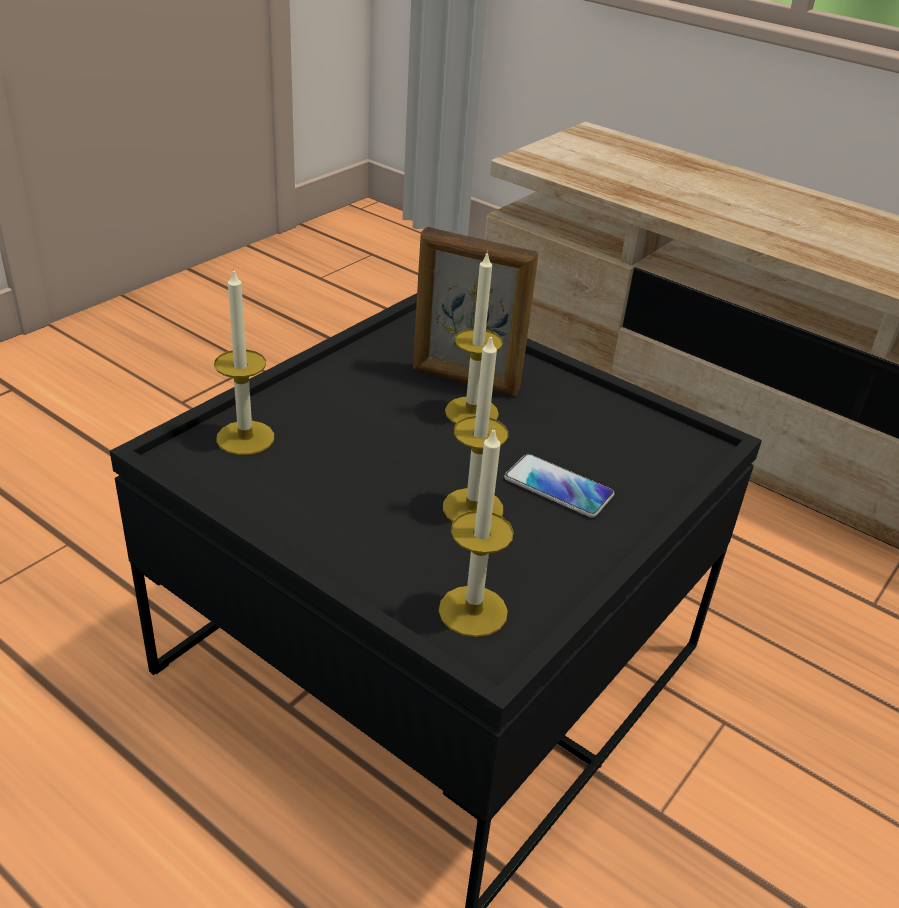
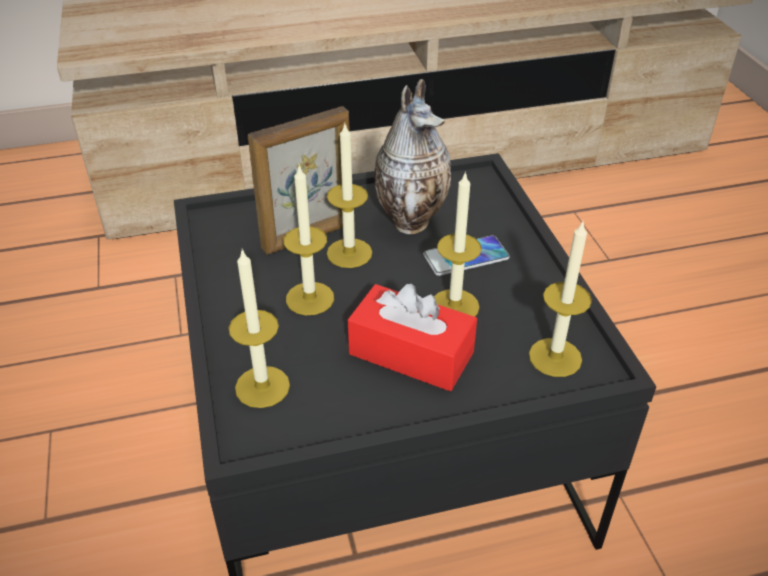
camera: 50 degrees left, 5 degrees up
(373, 506) = (411, 353): none -> red tissue box
(382, 416) = (310, 298): none -> candle
(570, 430) = (412, 220): none -> vase

